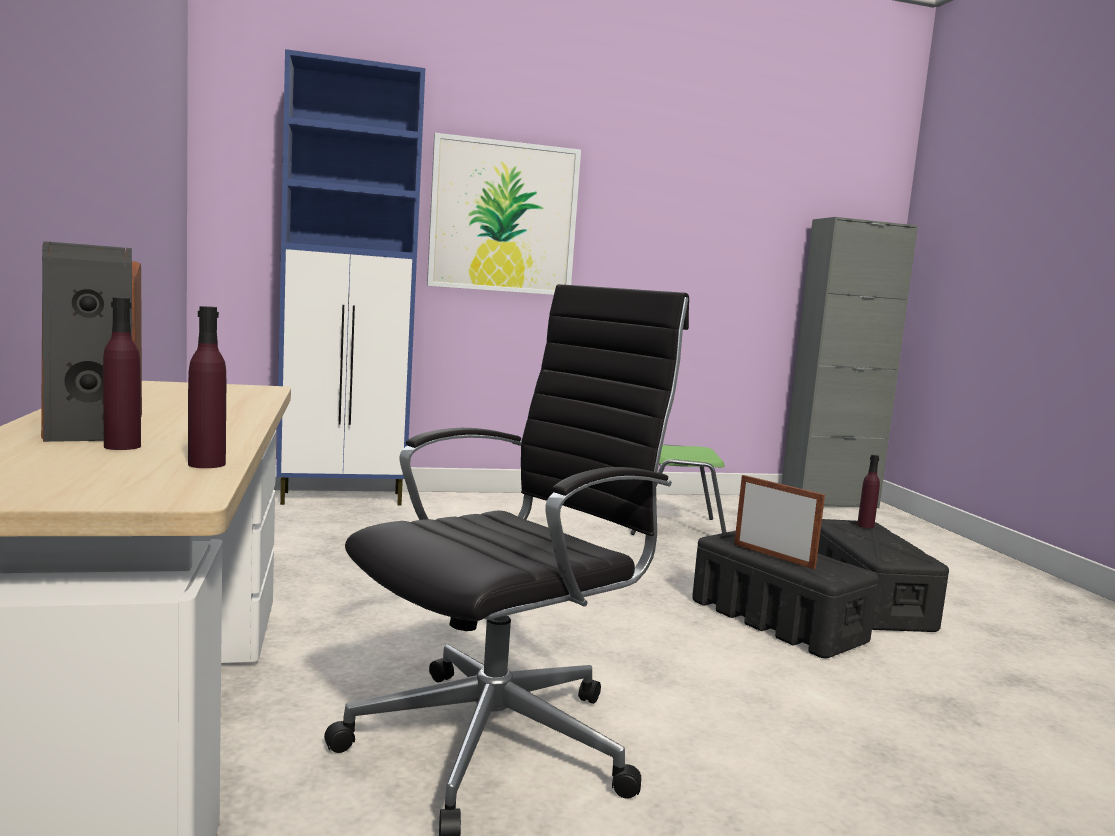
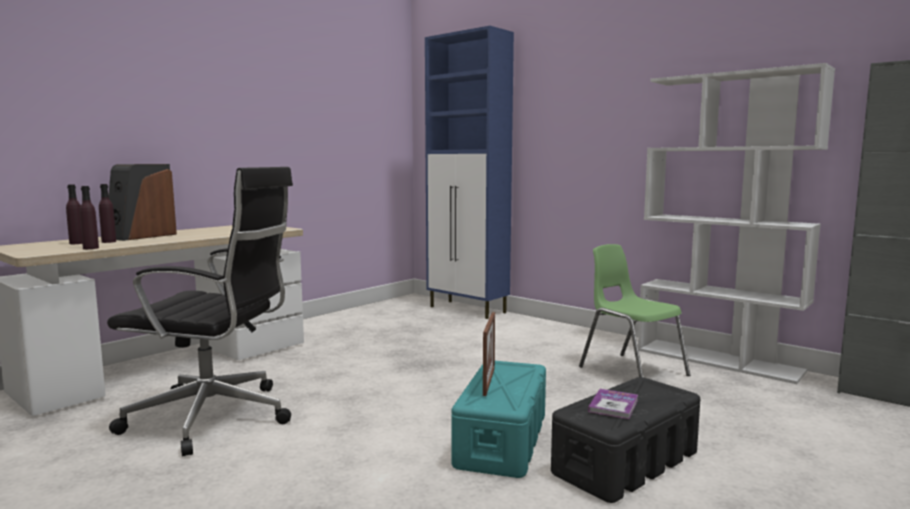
camera: 55 degrees right, 0 degrees up
(503, 217) = (568, 116): picture -> none
(690, 500) = (718, 360): none -> white bookcase
(775, 620) = (502, 440): black storage box -> turquoise storage box
(865, 525) = (668, 393): purple bottle -> purple bottle (77, 243)
(880, 545) = (613, 405): none -> book

